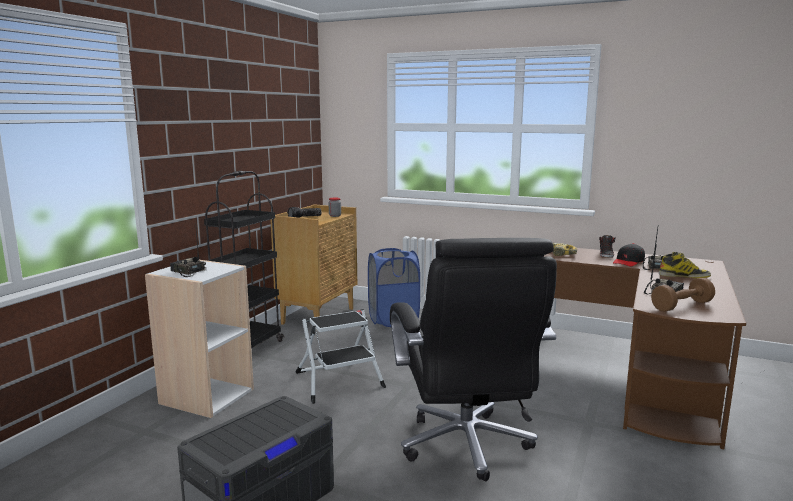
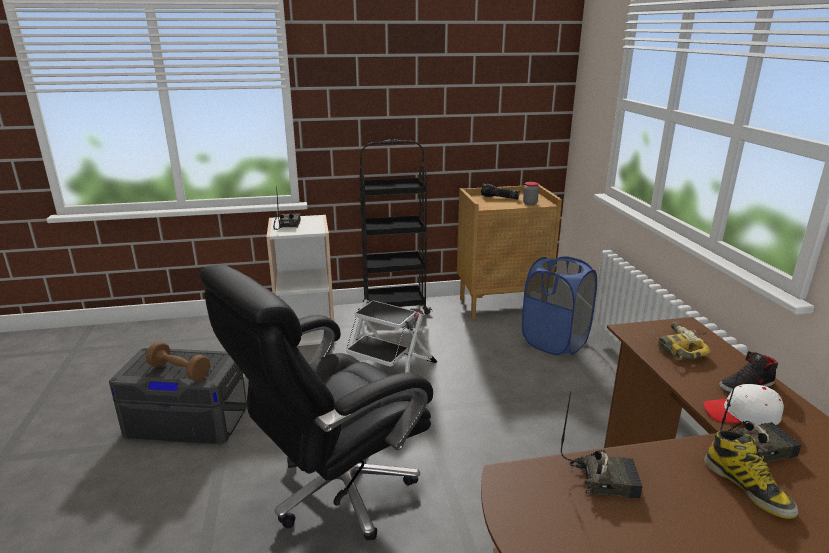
camera: 55 degrees right, 10 degrees up
(628, 262) = (741, 414): black cap -> white cap
(681, 306) = (553, 510): brown dumbbell -> brown dumbbell (179, 371)

